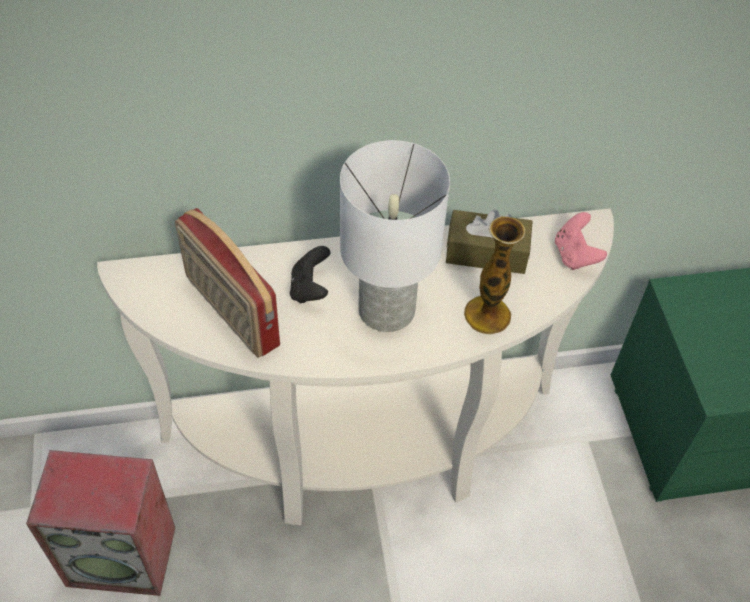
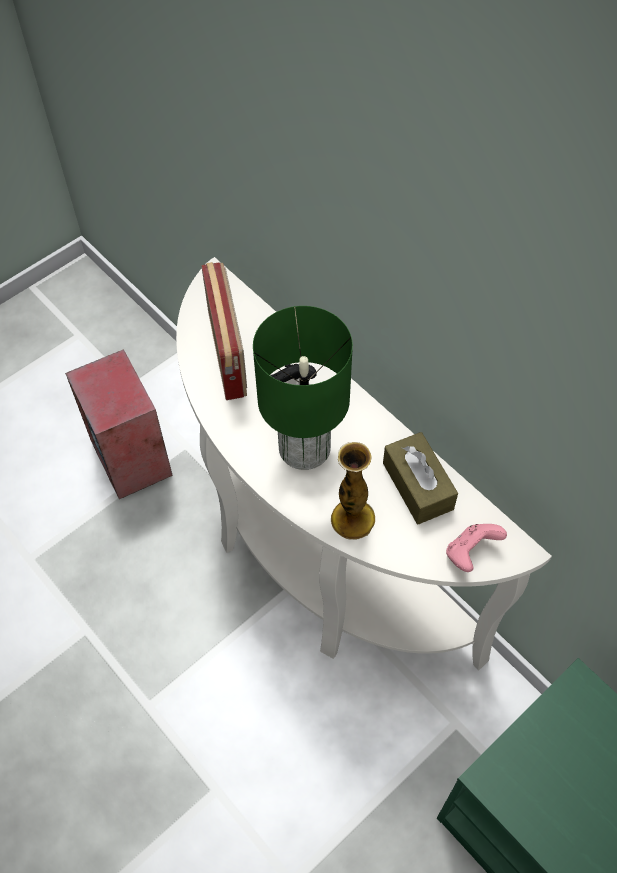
camera: 60 degrees right, 5 degrees up
(230, 312) = (228, 355): radio -> radio turned 150 degrees clockwise
(386, 308) = (305, 447): white table lamp -> green table lamp

